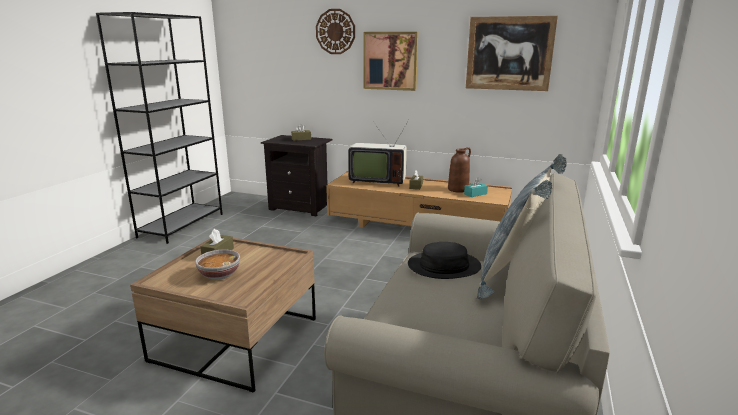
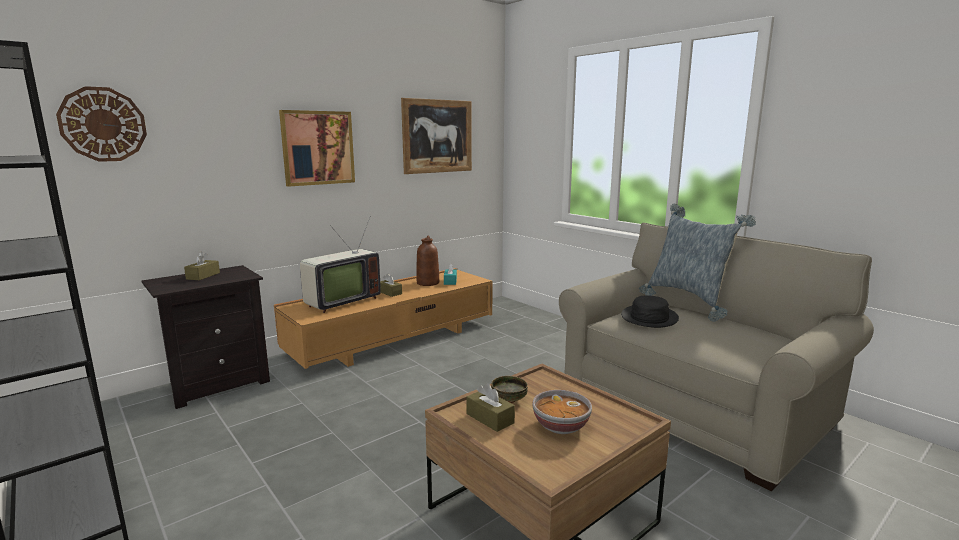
camera: 60 degrees left, 5 degrees down
(247, 253) = (508, 400): none -> bowl
(335, 31) = (232, 108): wall clock -> wall clock (103, 124)

